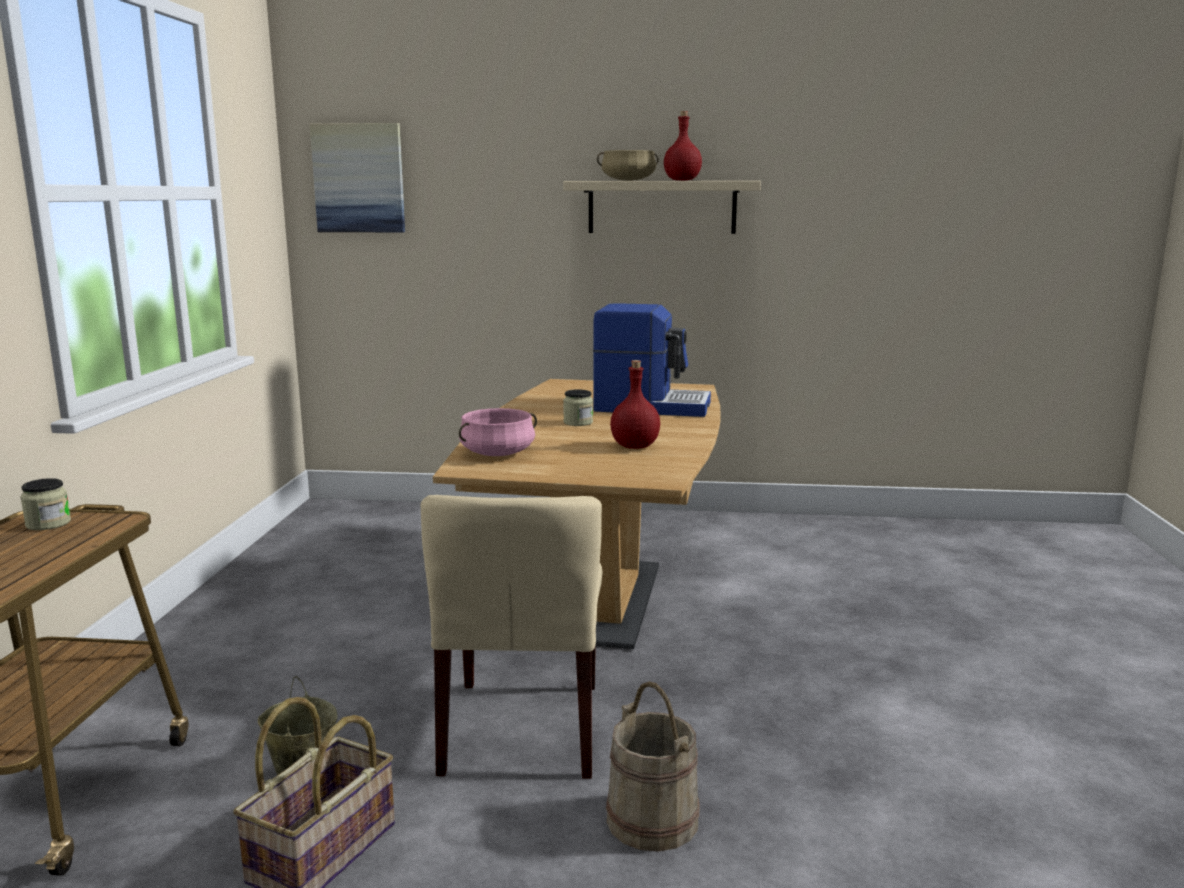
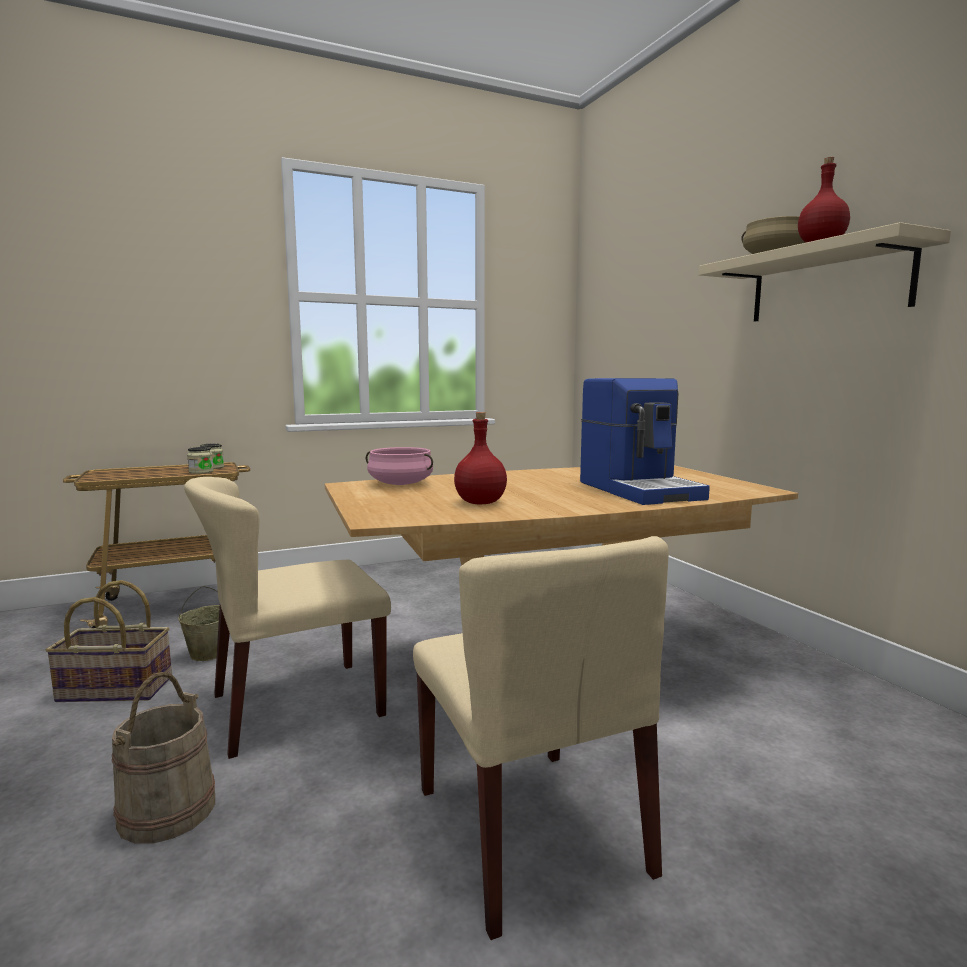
camera: 60 degrees right, 5 degrees down
(359, 178) = (609, 292): picture -> none
(578, 422) = (532, 484): jar -> jar (201, 472)
(798, 667) = (532, 831): none -> beige chair

